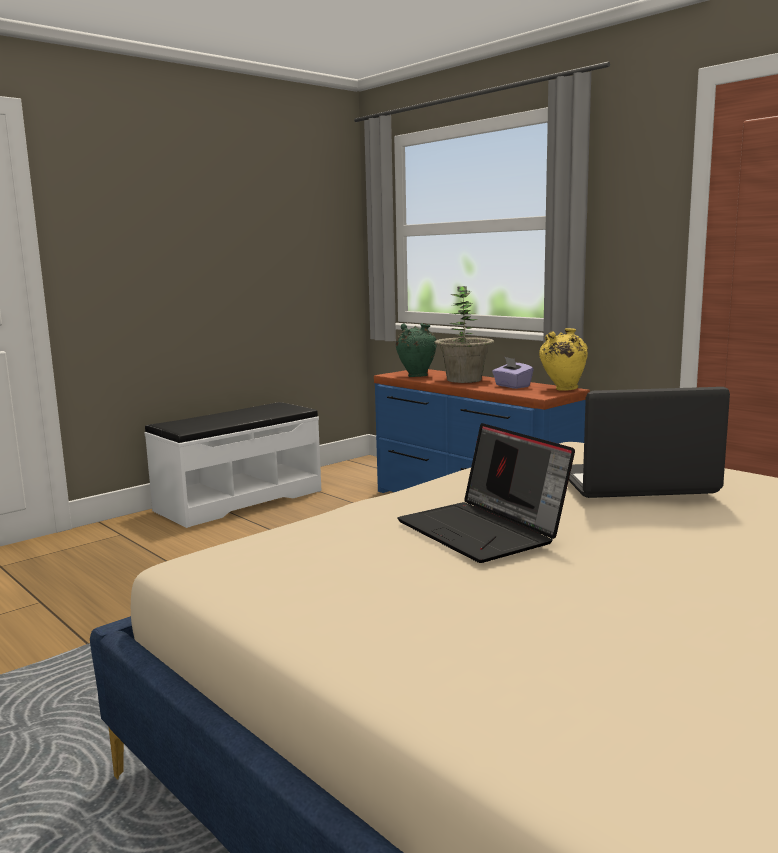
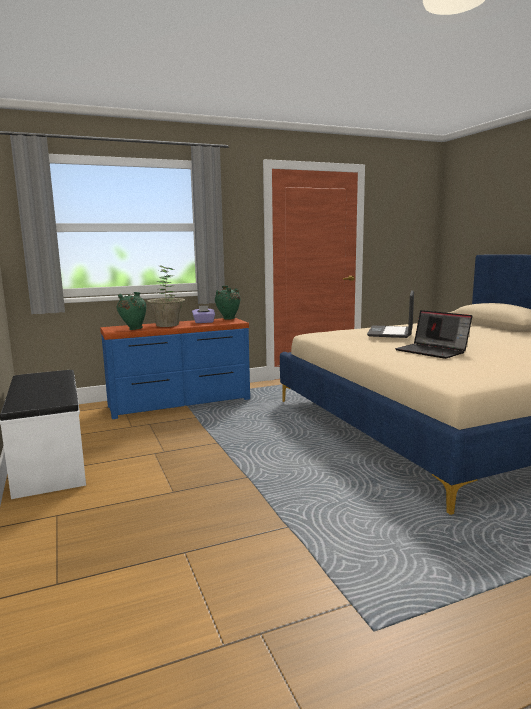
camera: 70 degrees left, 0 degrees up
(484, 531) = (433, 351): laptop -> laptop turned 60 degrees clockwise
(562, 389) = (228, 319): yellow vase -> green vase

